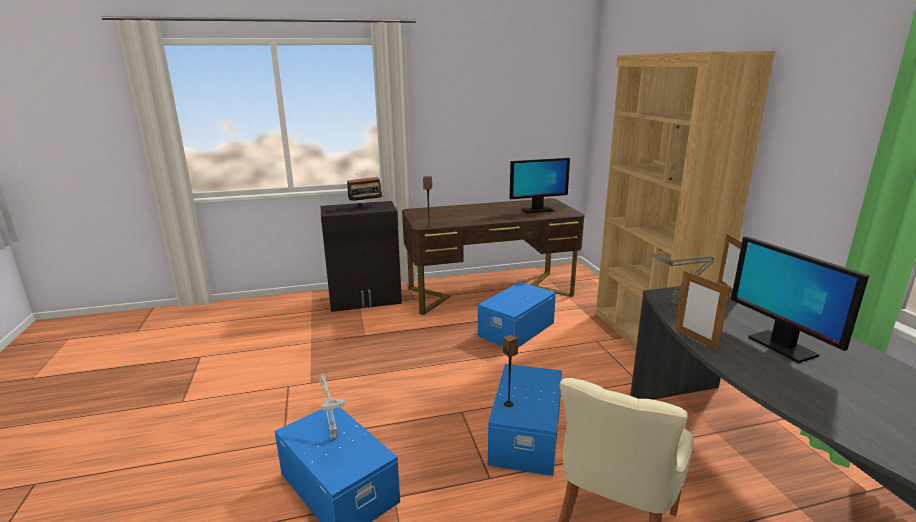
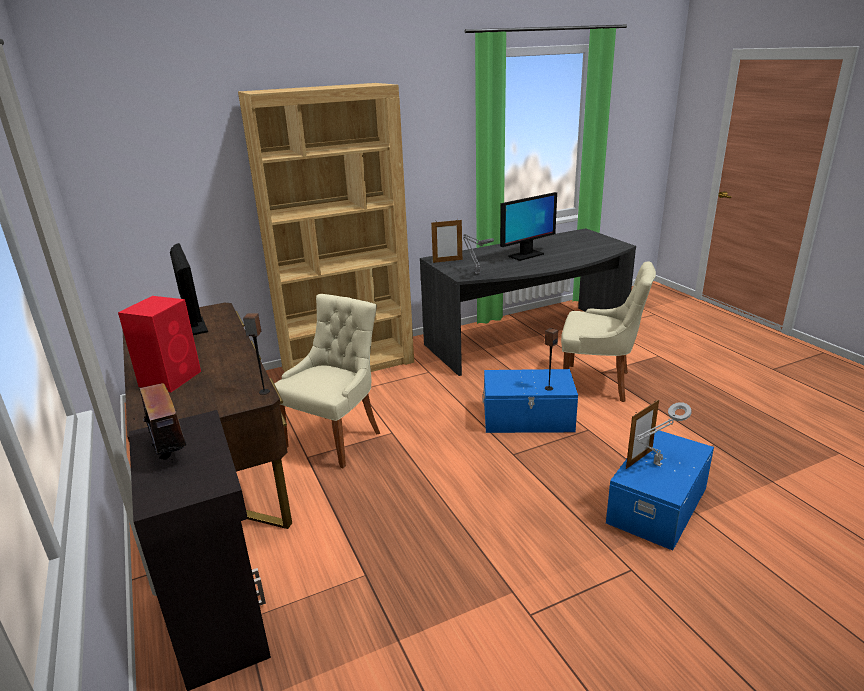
camera: 100 degrees left, 5 degrees up
(462, 210) = (171, 378): none -> red speaker
(515, 329) = (336, 438): blue storage box -> beige chair
(695, 339) = (533, 271): picture frame -> picture frame (639, 459)

